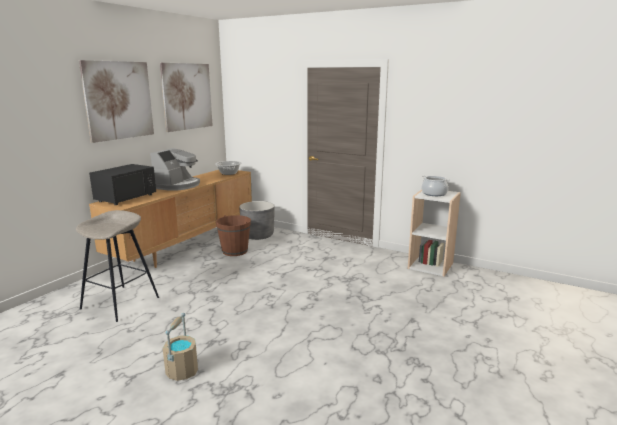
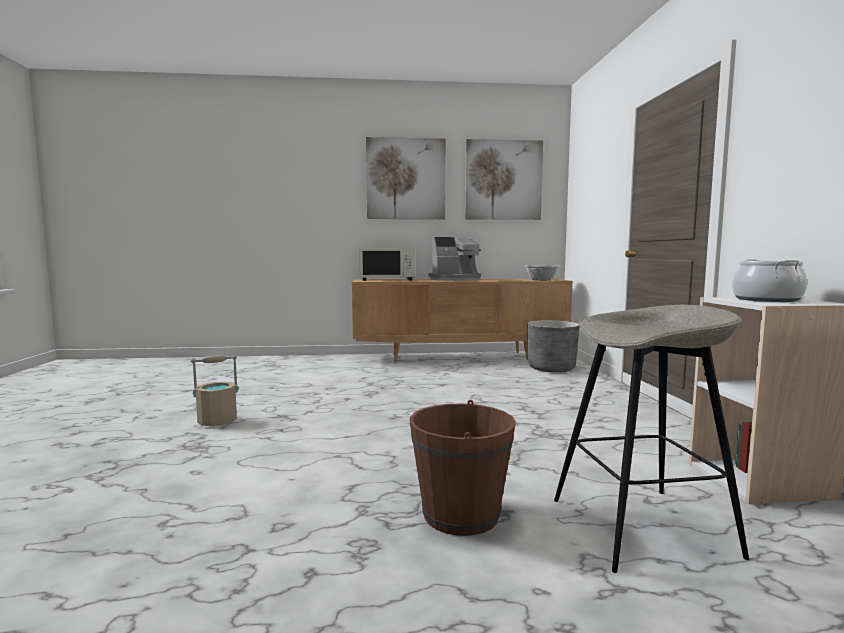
camera: 55 degrees right, 10 degrees down
(121, 303) = (314, 372): grey stool -> grey stool (642, 527)
(126, 198) = (387, 279): black microwave -> white microwave
(235, 251) = (489, 372): brown bucket -> brown bucket (460, 514)

